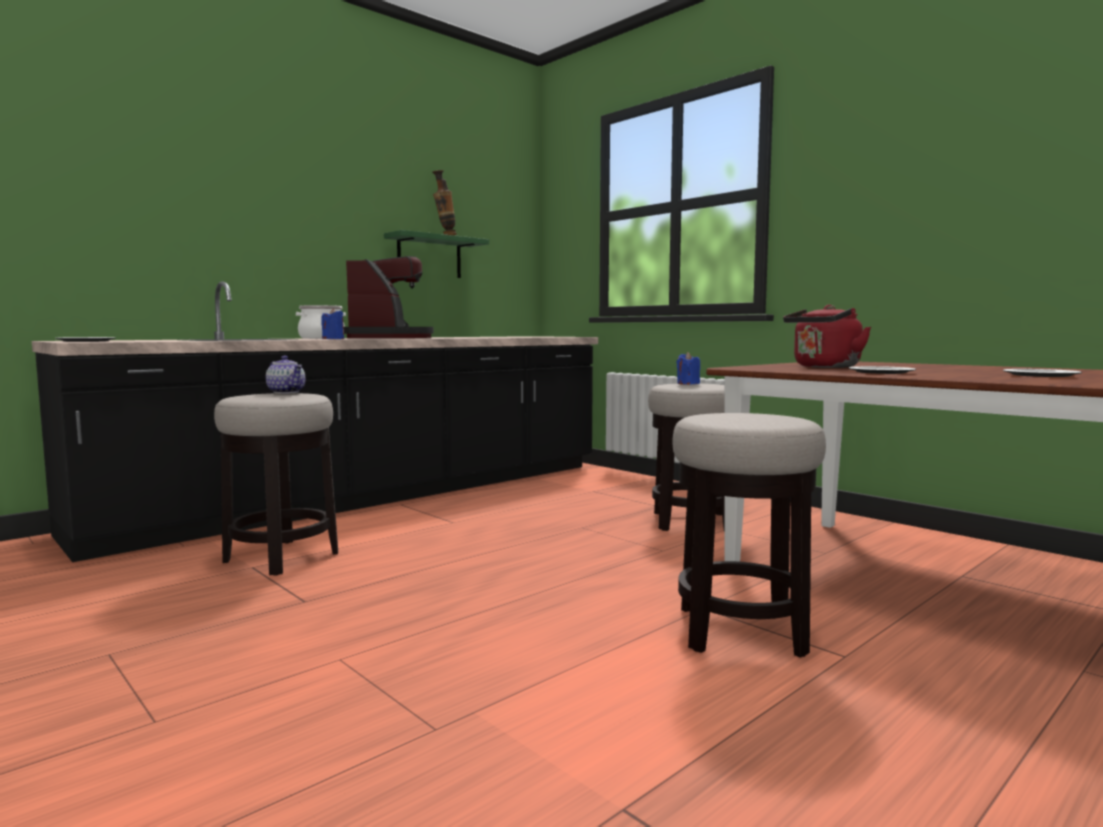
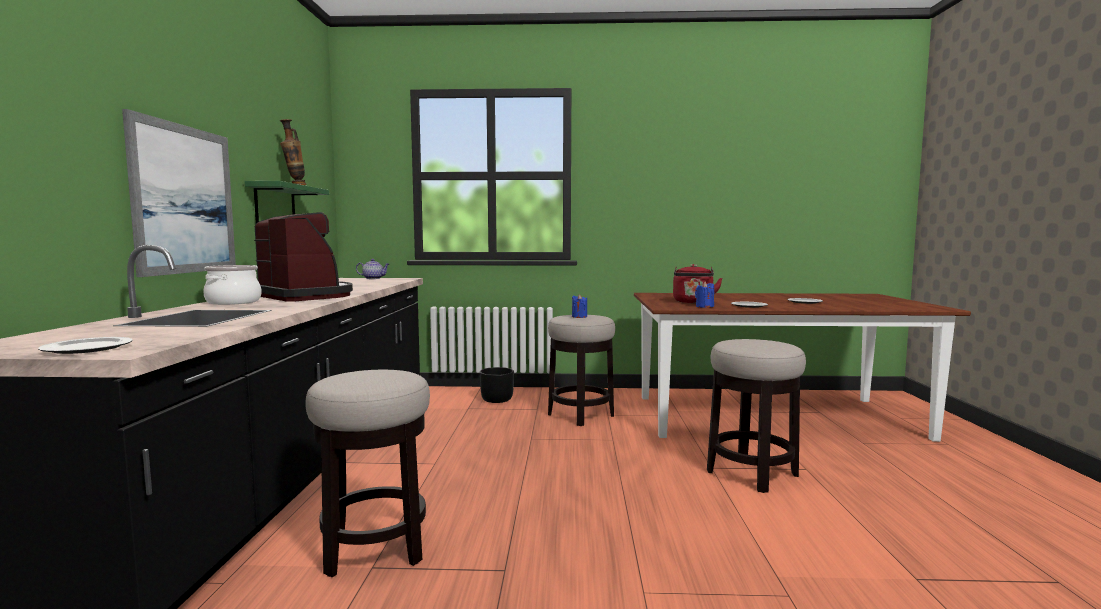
camera: 45 degrees left, 0 degrees up
(287, 392) = (367, 373): teapot -> teapot (373, 278)
(302, 249) = (185, 199): none -> picture
(333, 339) = (301, 305): blue candle -> blue candle (704, 306)
(640, 490) = (497, 400): none -> black planter

